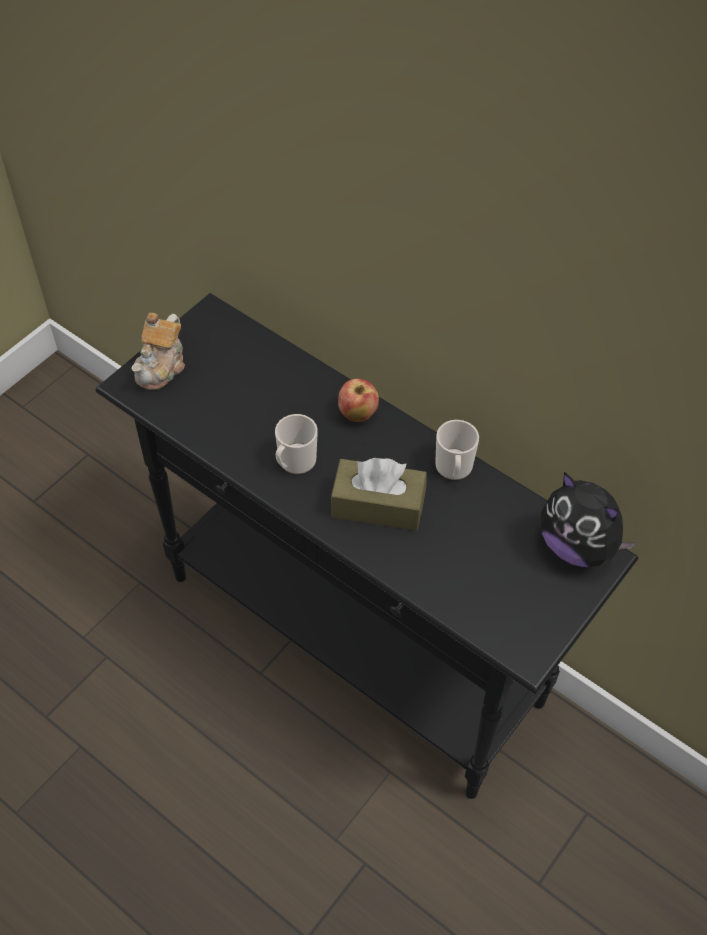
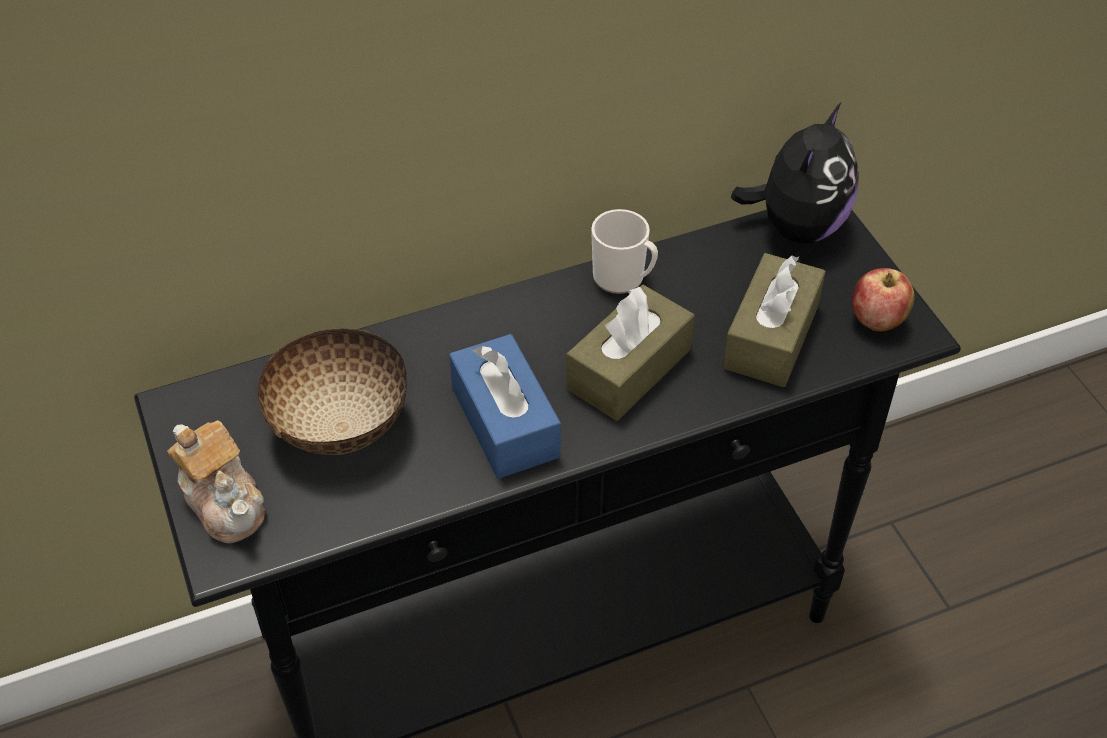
camera: 60 degrees left, 5 degrees down
(244, 388) = (340, 424): none -> bowl
(294, 462) = (505, 422): mug -> blue tissue box
(357, 414) = (475, 328): apple -> apple (876, 321)
(460, 571) = (771, 336): none -> brown tissue box
(577, 546) = (797, 226): plush toy -> plush toy turned 45 degrees counterclockwise

